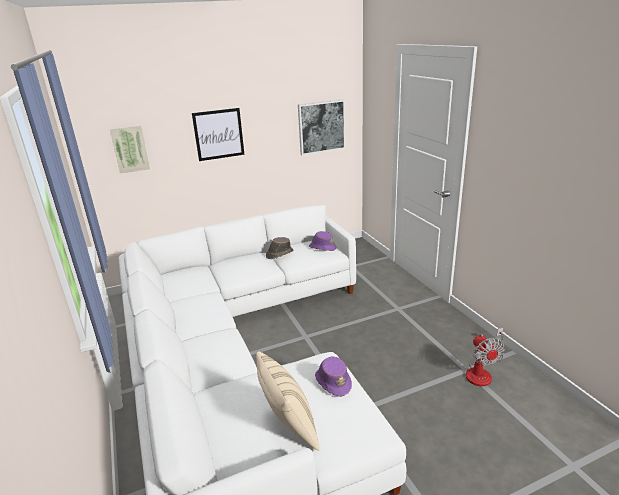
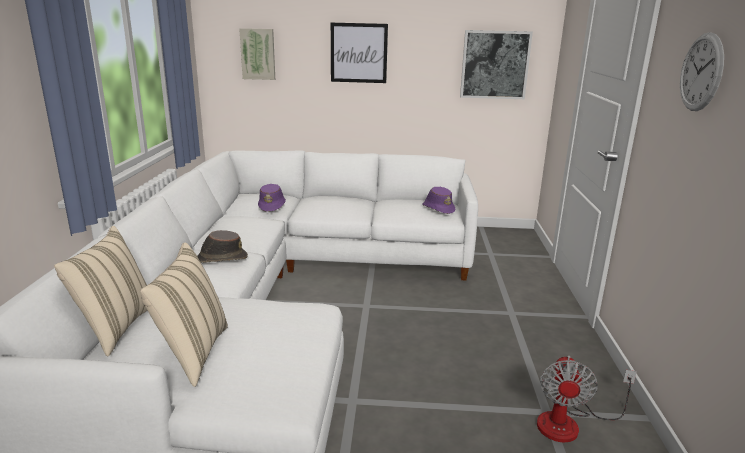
camera: 25 degrees right, 5 degrees down
(207, 432) = (116, 328): none -> beige pillow
(279, 254) = (381, 203): brown hat -> brown hat (221, 258)
(333, 381) = (297, 331): purple hat -> purple hat (272, 206)
(521, 151) = (701, 72): none -> wall clock

